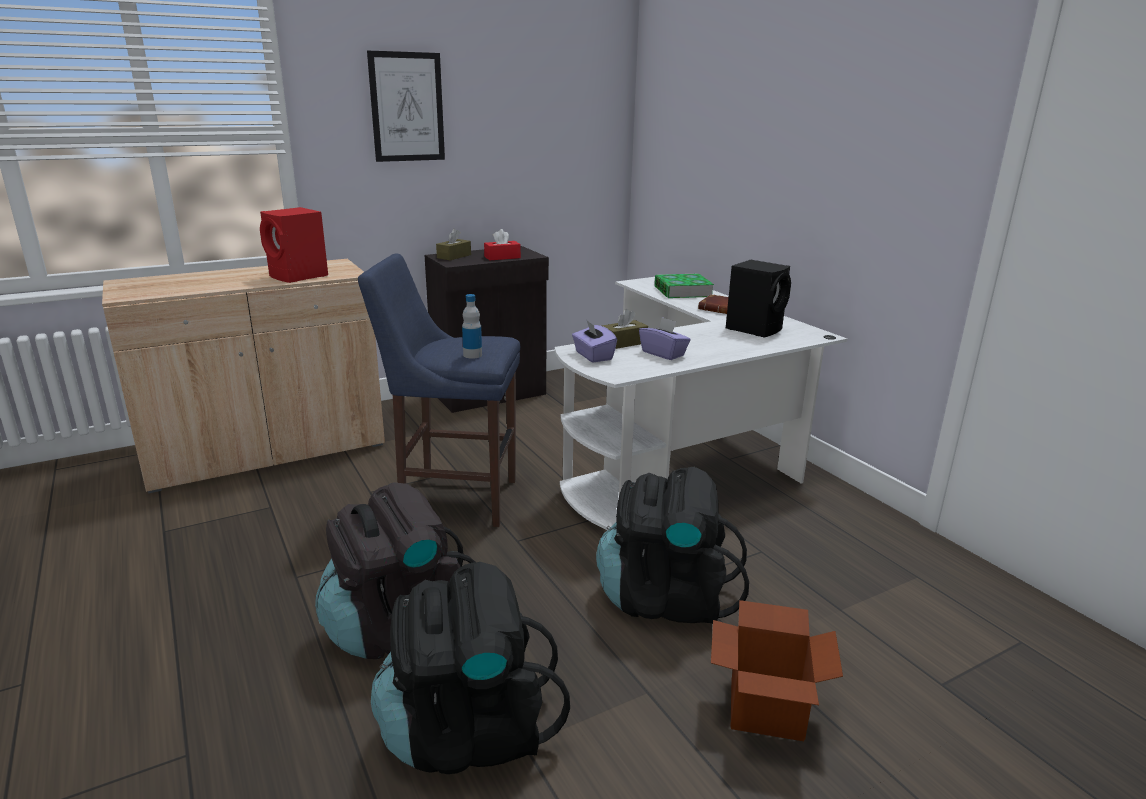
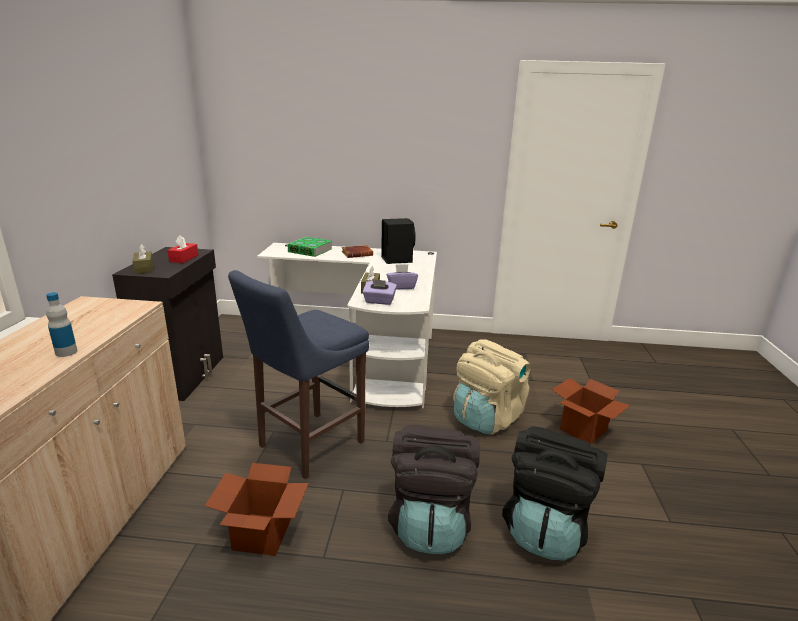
camera: 55 degrees left, 0 degrees up
(299, 276) = (101, 324): red speaker -> none
(303, 531) = (262, 534): none -> cardboard box
(407, 107) = (75, 137): picture -> none
(472, 355) = (334, 328): bottle -> bottle (66, 352)
(665, 598) = (487, 418): black backpack -> beige backpack

